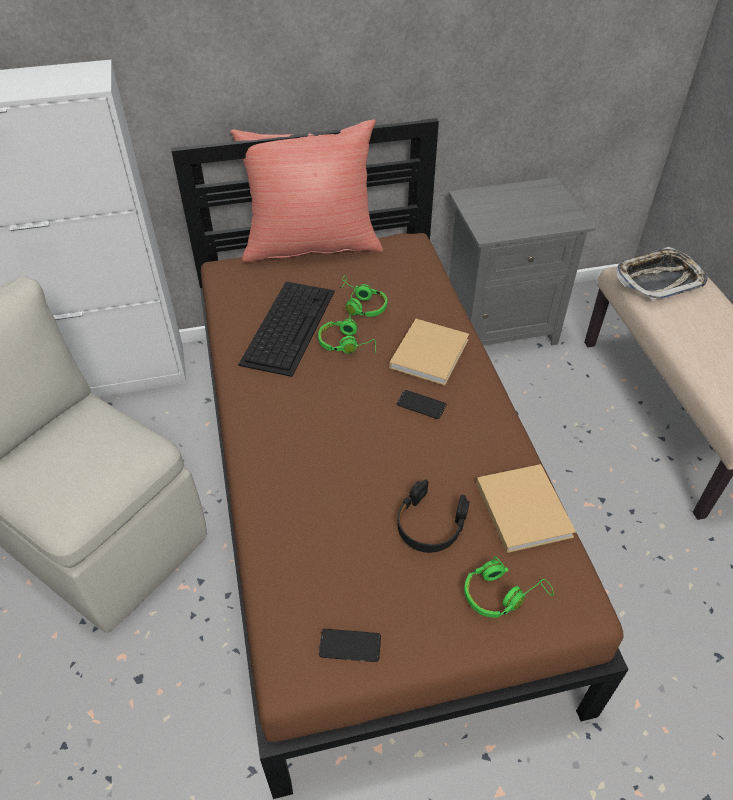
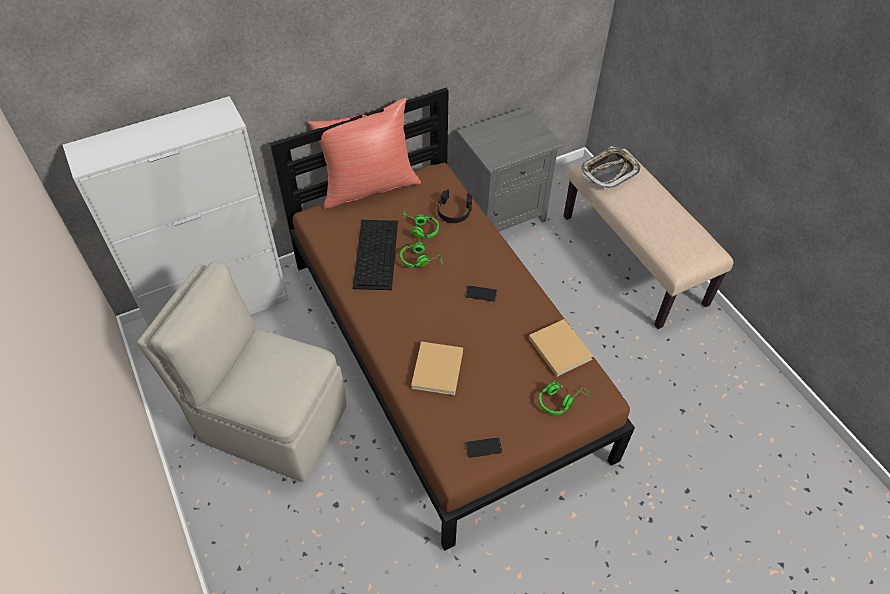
camera: 15 degrees left, 5 degrees up
(430, 352) = (476, 255): beige book -> beige book (438, 368)
(430, 524) = (508, 369): black headphones -> black headphones (454, 211)

